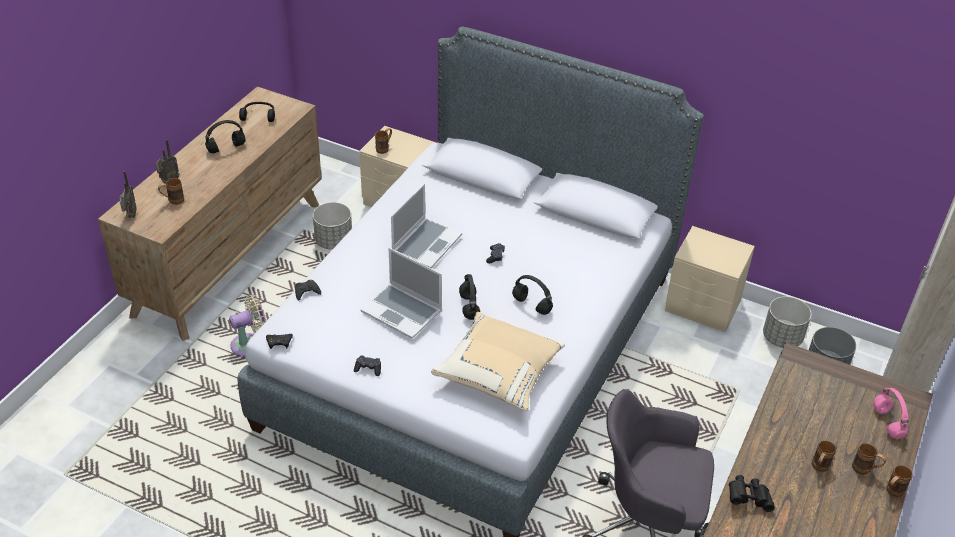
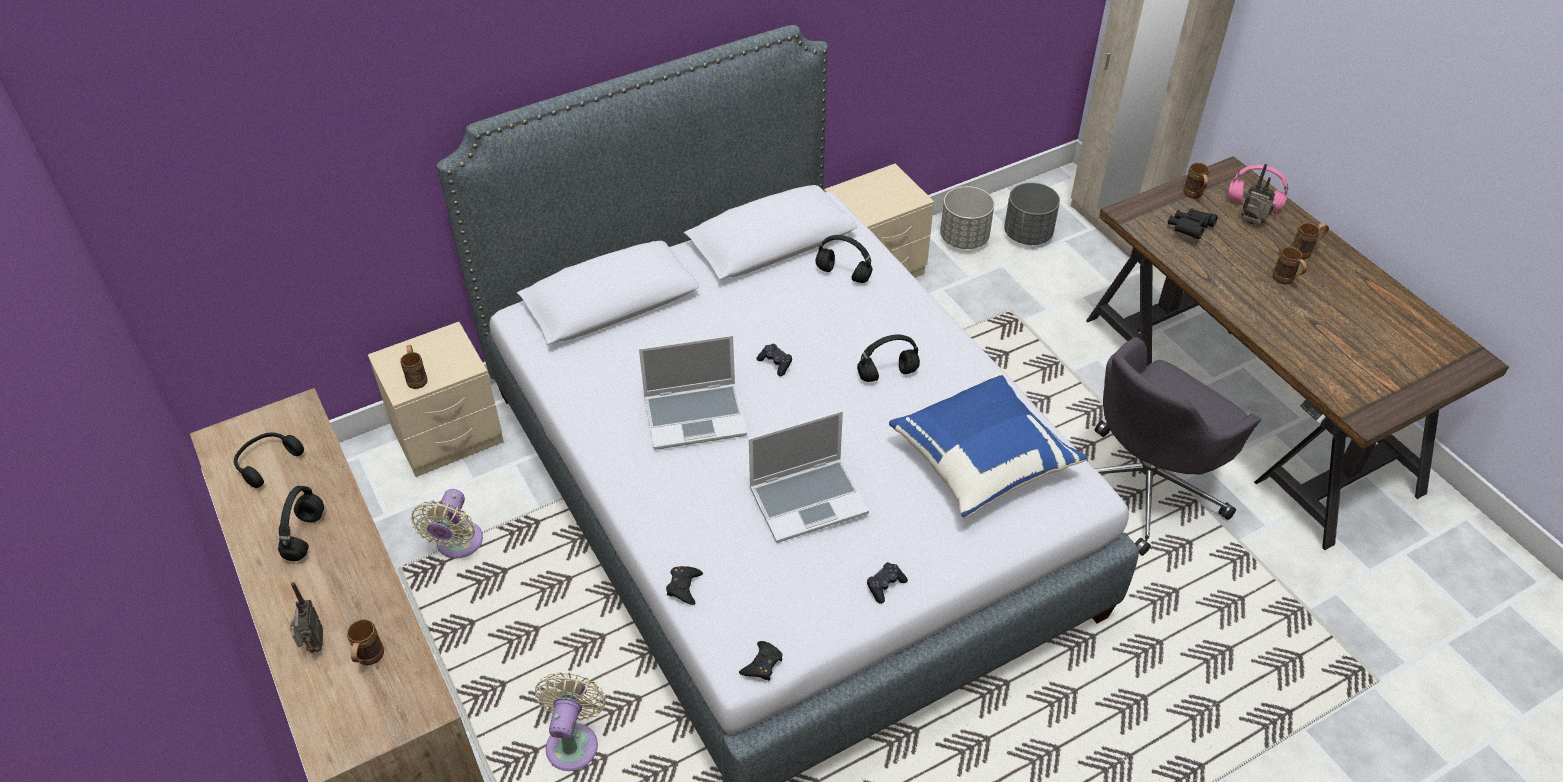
camera: 55 degrees left, 5 degrees up
(130, 216) = (350, 735): radio -> radio (1252, 224)
(334, 241) = (458, 545): grey planter -> beige fan
(426, 244) = (696, 416): laptop -> laptop turned 105 degrees clockwise
(468, 306) = (846, 431): black headphones -> black headphones (842, 274)
(499, 373) = (981, 460): beige pillow -> blue pillow
(748, 498) = (1300, 351): black binoculars -> black binoculars (1189, 230)
(892, 492) = (1341, 250): brown mug -> brown mug (1194, 195)

